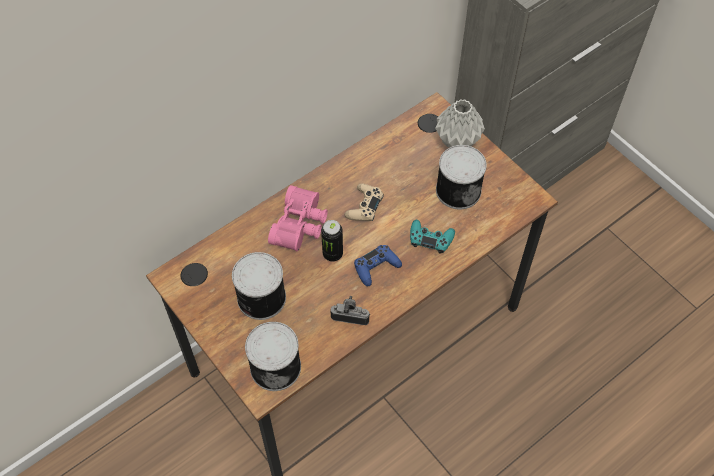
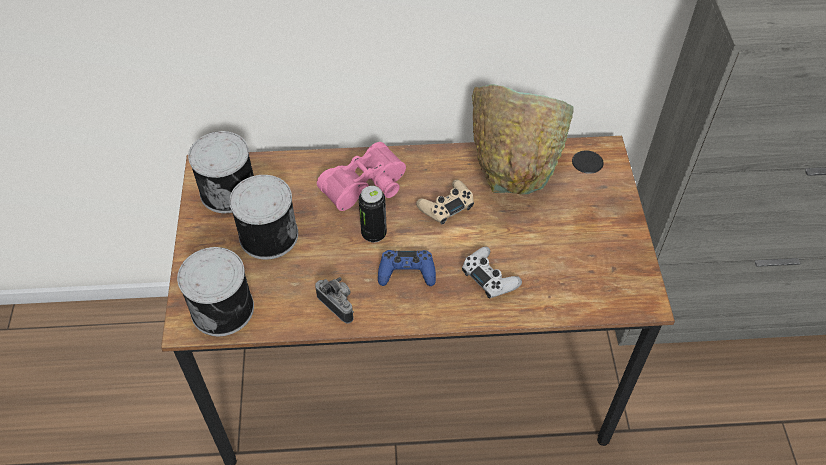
camera: 35 degrees right, 5 degrees down
(386, 154) = (513, 168): none -> green bowl
(430, 239) = (489, 277): turquoise game controller -> white game controller
(458, 142) = (604, 196): grey vase -> none
(458, 189) = (563, 244): can -> can (229, 190)

